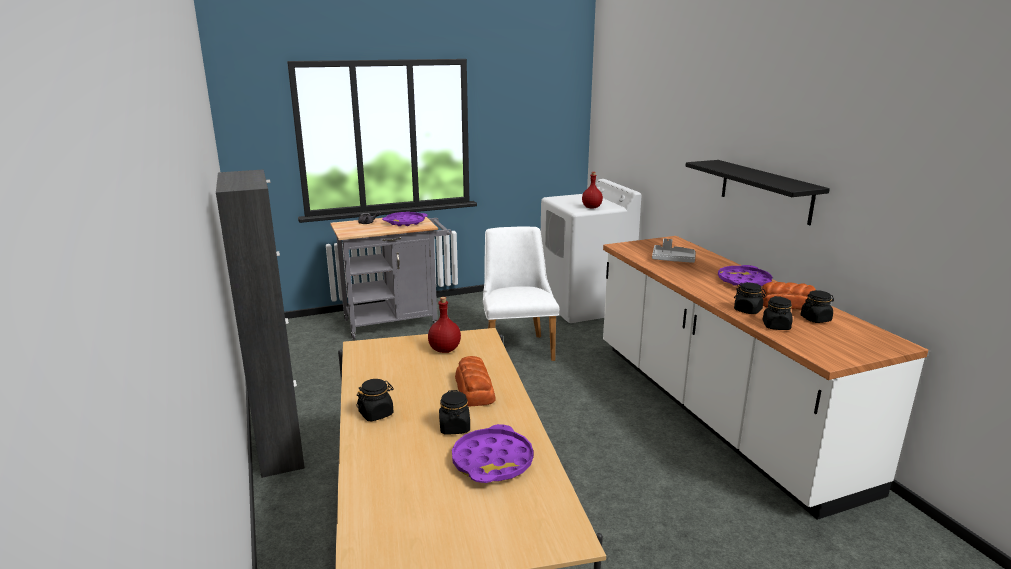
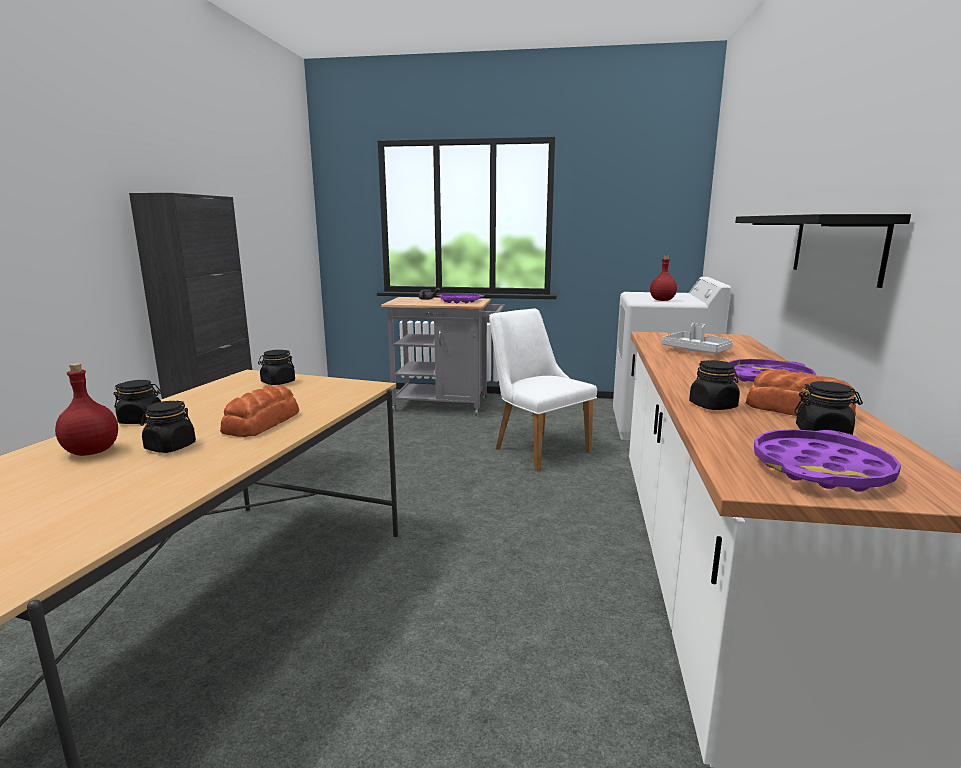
camera: 30 degrees right, 5 degrees down
(445, 349) = (311, 389): red bottle -> red bottle (93, 451)
(492, 461) = (128, 484): purple tray -> purple tray (820, 469)
(517, 346) = (535, 447): white chair -> white chair turned 60 degrees counterclockwise
(776, 326) = (728, 428): black jar -> black jar (278, 382)

